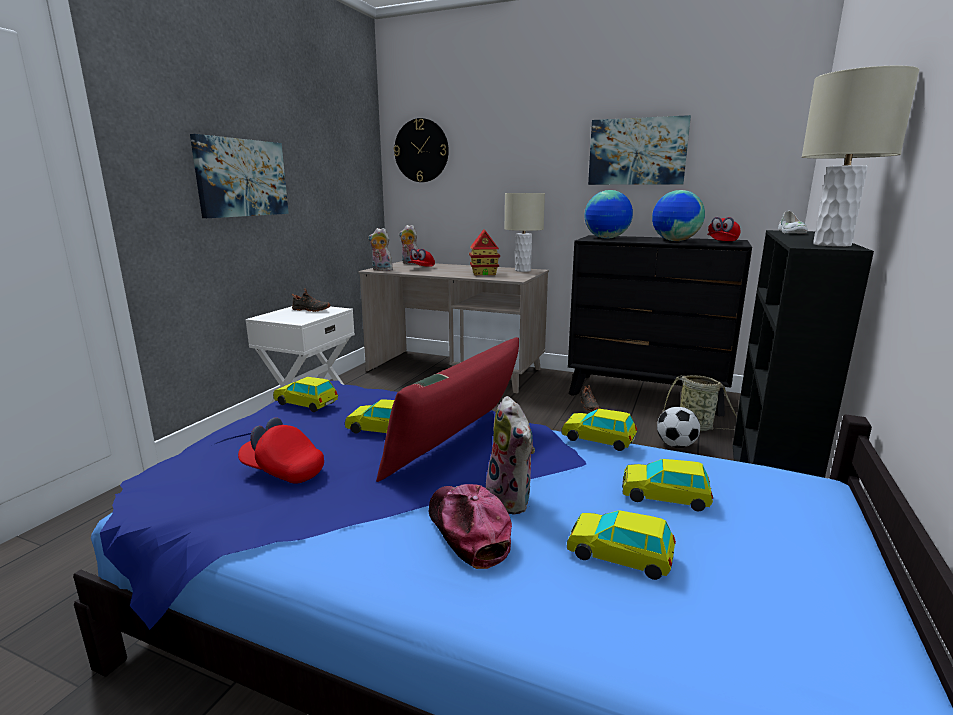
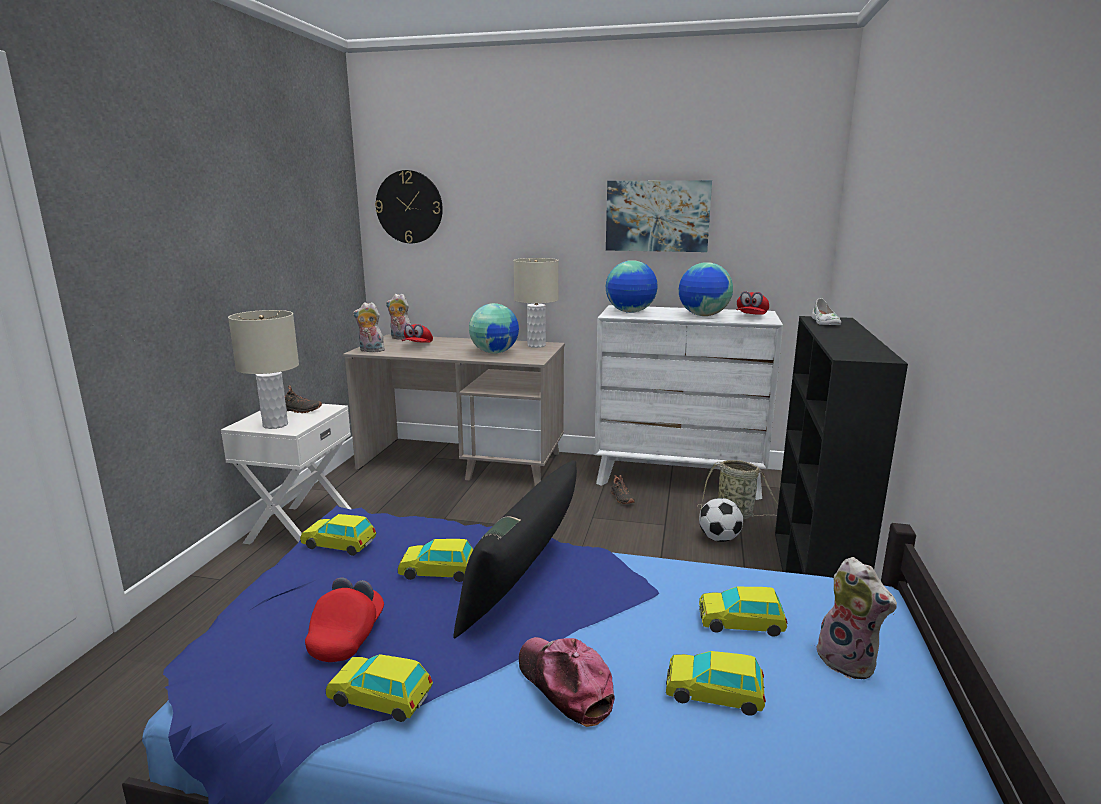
camera: 10 degrees left, 0 degrees up
(242, 178) = (209, 261): picture -> none
(283, 471) = (347, 636): red cap -> red cap turned 90 degrees clockwise
(454, 445) = (521, 584): red pillow -> black pillow
(484, 273) = (494, 352): toy house -> globe
(512, 500) = (597, 644): plush toy -> plush toy (849, 661)
(598, 439) = (663, 562): toy car -> toy car (380, 698)
(646, 393) = (678, 477): black dresser -> white dresser
(832, 245) = (869, 352): beige table lamp -> beige table lamp (276, 425)

